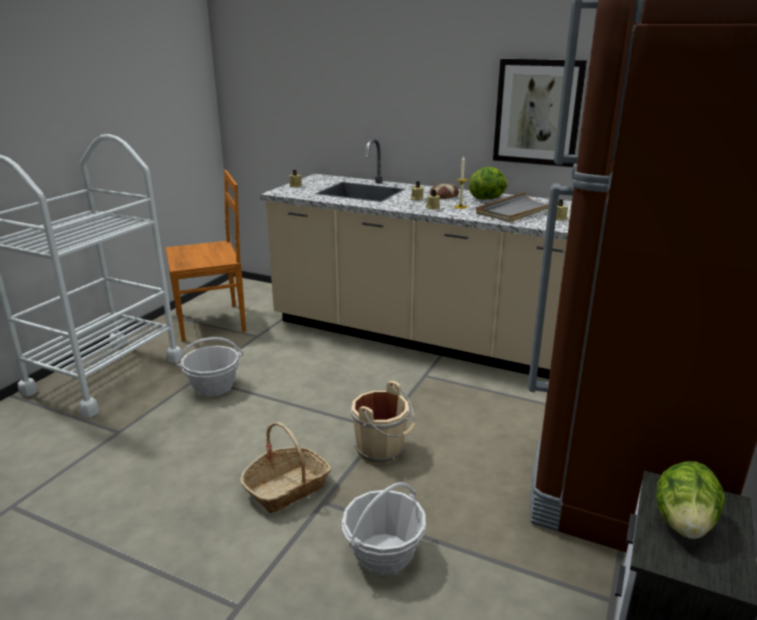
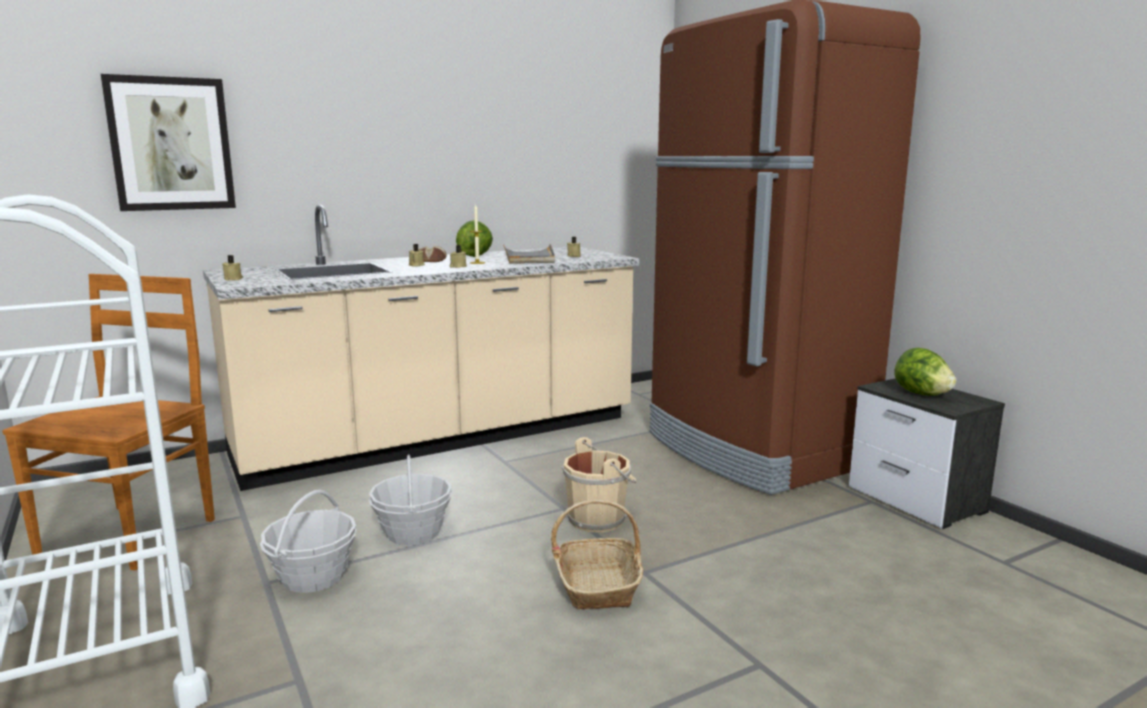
camera: 55 degrees left, 10 degrees down
(384, 554) = (750, 566): basket -> basket (413, 532)
(538, 112) = (492, 162): picture -> picture (171, 144)

